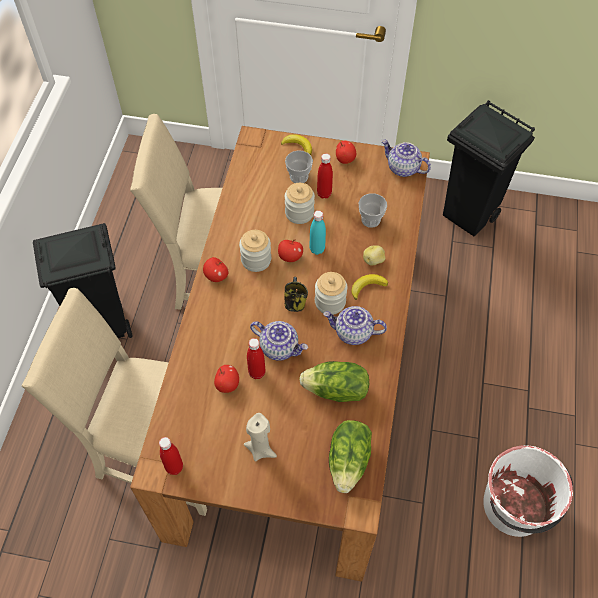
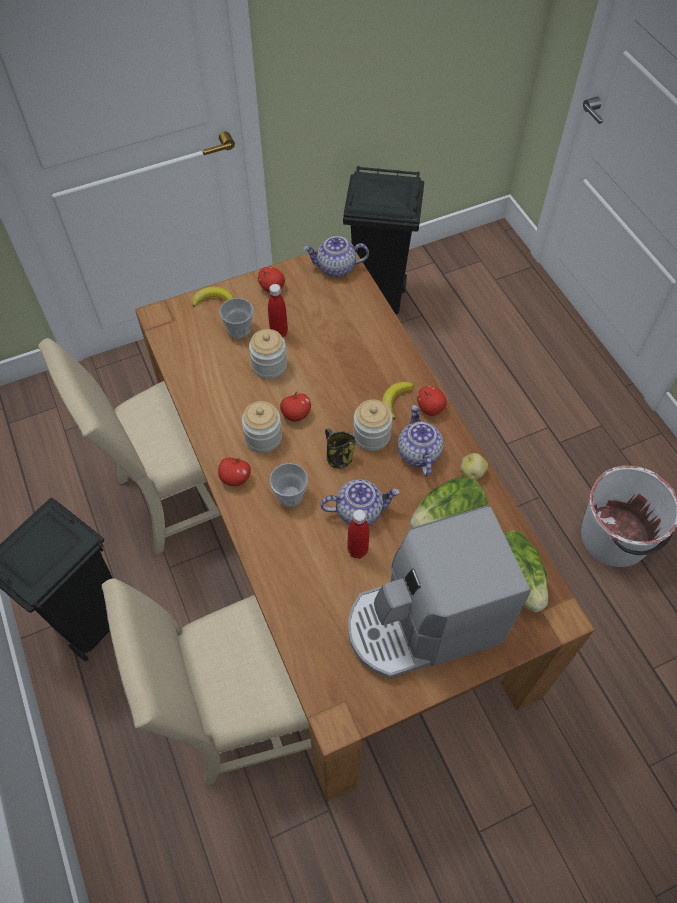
camera: 35 degrees left, 0 degrees up
(174, 467) = (353, 702): red bottle -> none
(227, 384) = (337, 581): apple -> apple (430, 408)
(261, 449) = (424, 623): beige candle -> coffee machine
(317, 249) = (316, 392): turquoise bottle -> none
(353, 333) = (418, 453): teapot -> teapot turned 105 degrees clockwise
(370, 220) = (345, 334): cup -> cup (290, 495)
(374, 260) = (380, 371): potato -> potato (472, 472)

